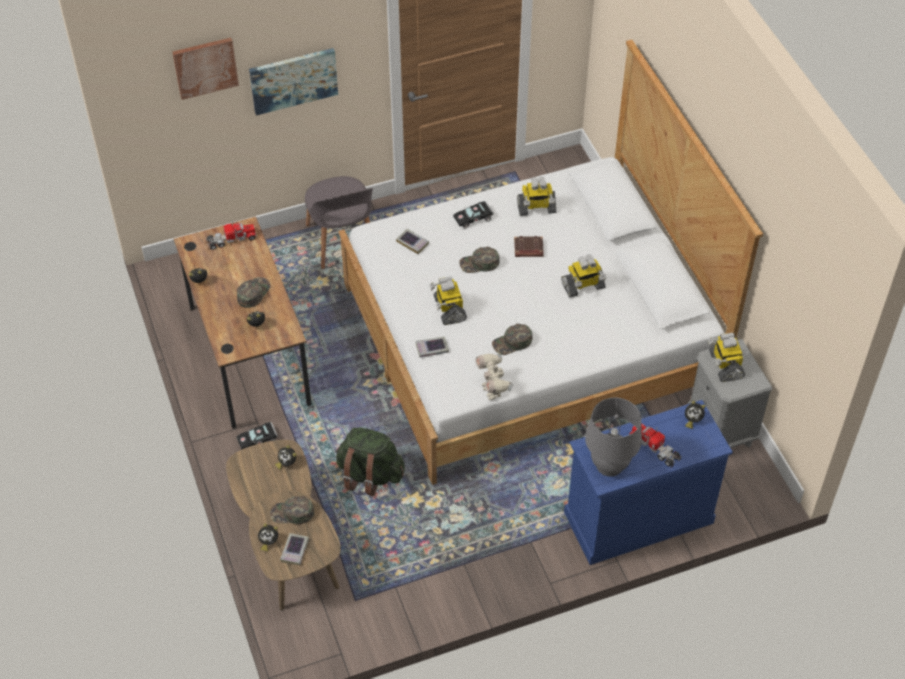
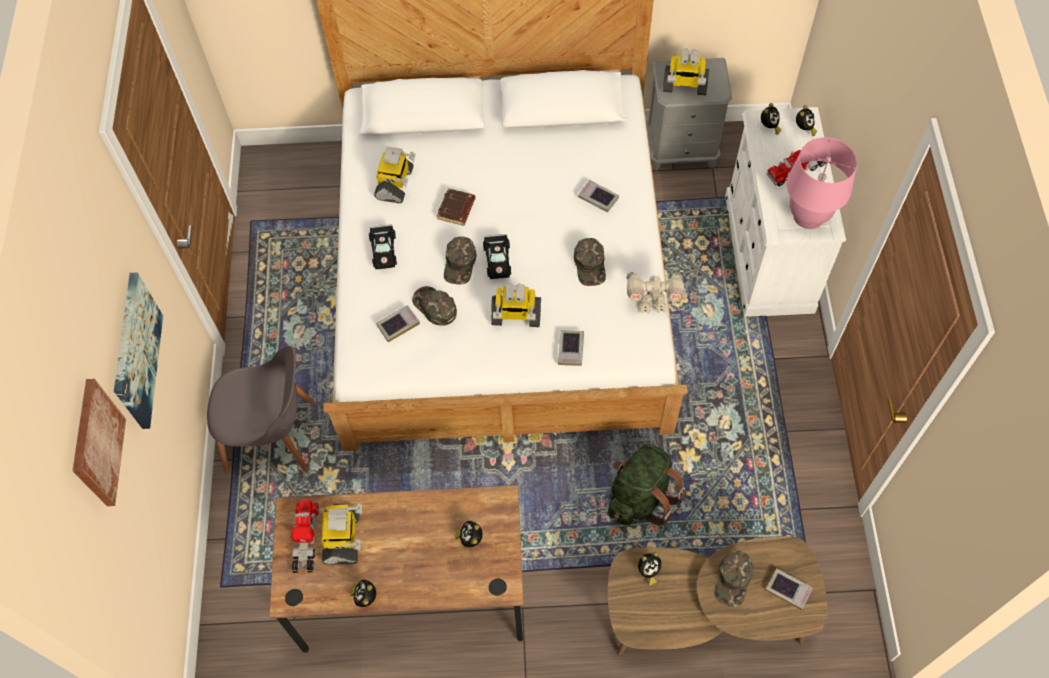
camera: 70 degrees left, 10 degrees up
(253, 293) = (413, 531): green cap -> green cap (434, 307)
(259, 439) = (549, 611): black toy car -> black toy car (497, 259)
(268, 542) = (768, 618): alarm clock -> alarm clock (804, 129)
(578, 333) = (598, 198): none -> book
(583, 286) = (532, 174): toy robot -> toy robot (343, 538)
(609, 465) = (808, 216): grey table lamp -> pink table lamp
(638, 517) = (768, 253): blue dresser -> white dresser

